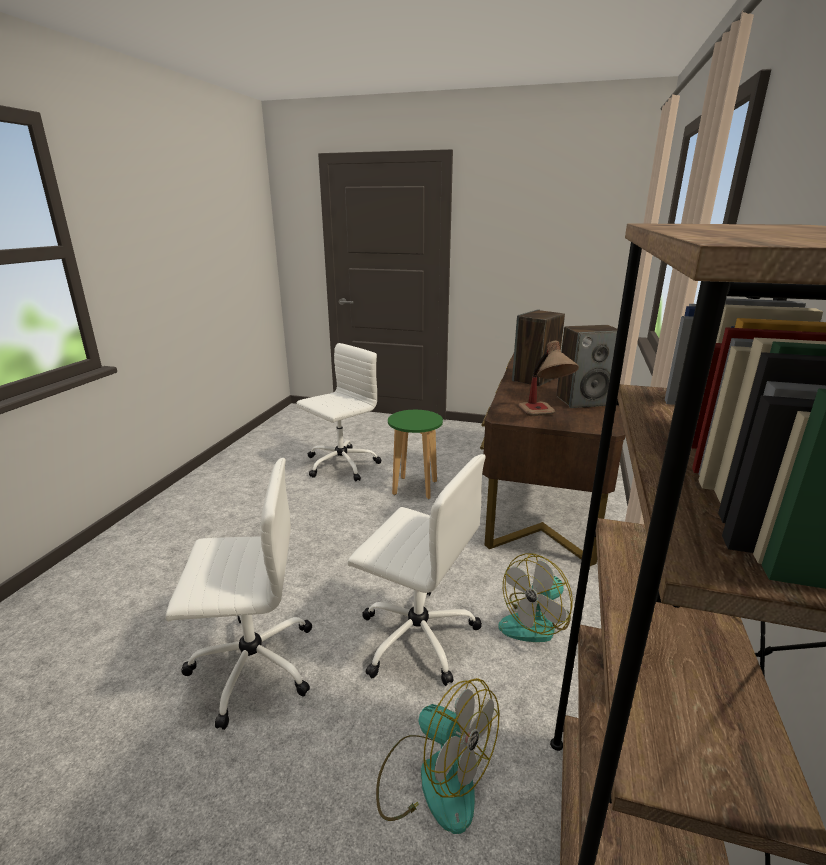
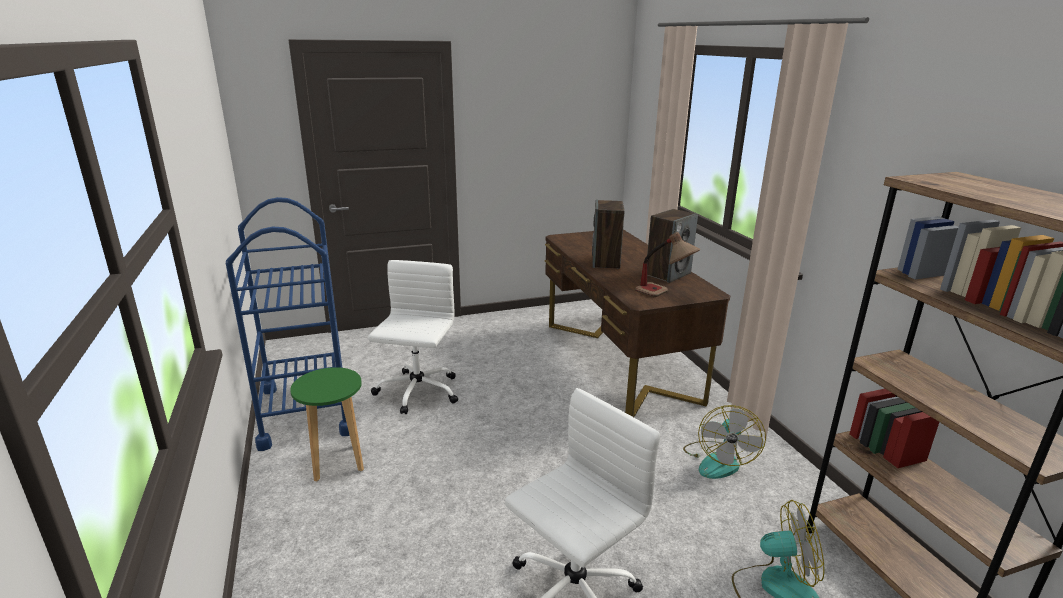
camera: 35 degrees left, 0 degrees up
(256, 454) = (306, 411): none -> blue cart
(415, 488) = (514, 391): green stool -> green stool (337, 462)
(416, 635) = (659, 507): white office chair -> none

